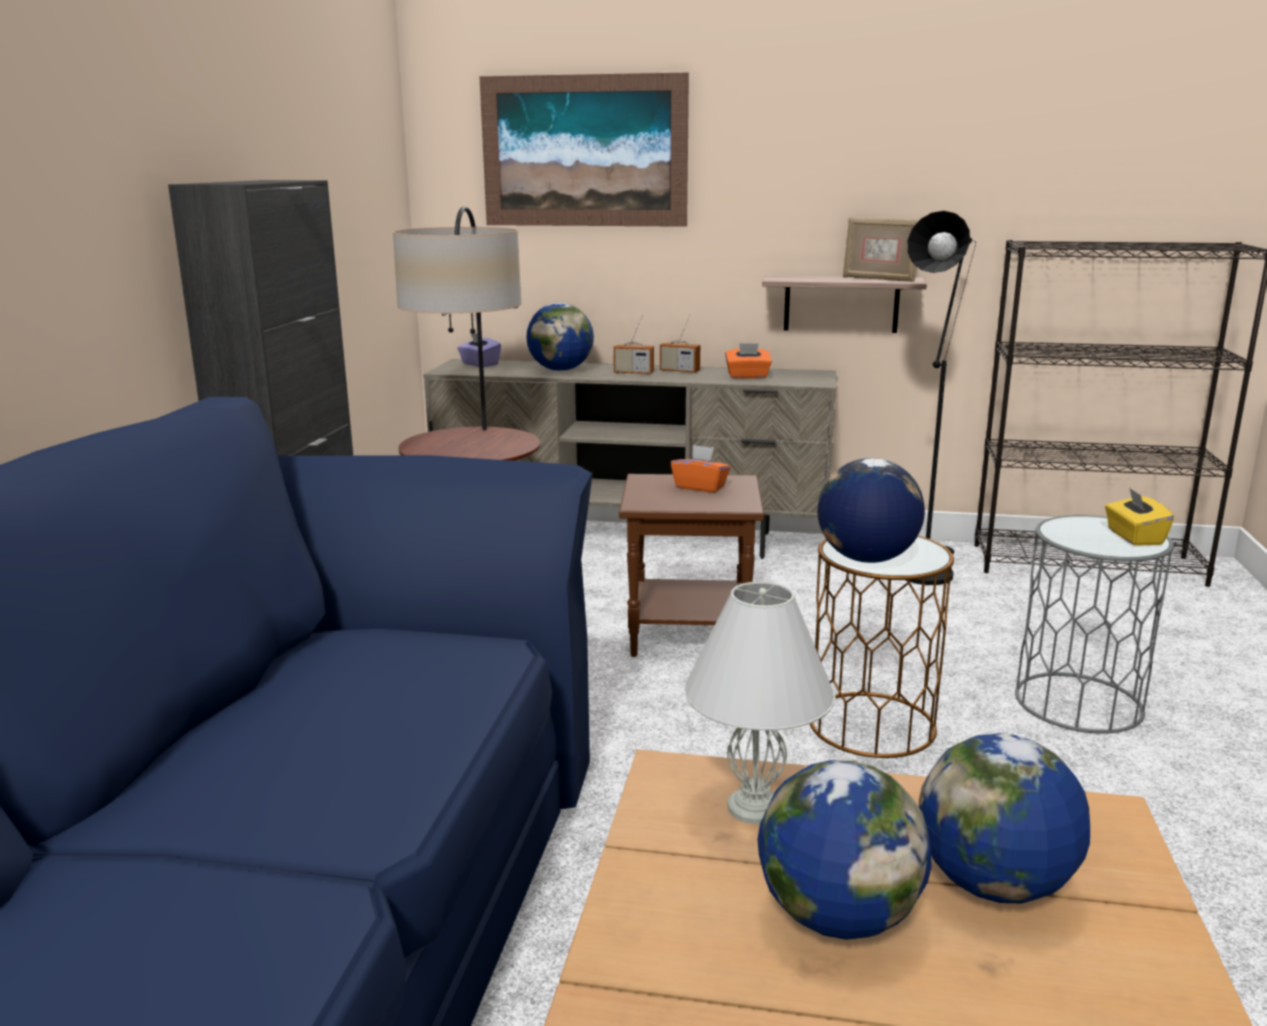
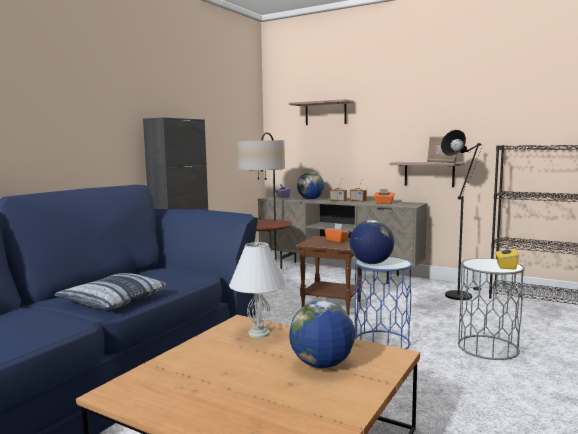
camera: 20 degrees right, 10 degrees down
(335, 788) = (113, 301): none -> pillow
(584, 151) = (325, 113): picture -> shelf
(838, 917) = (252, 363): globe -> none
(872, 724) = (382, 342): brown side table -> blue side table

